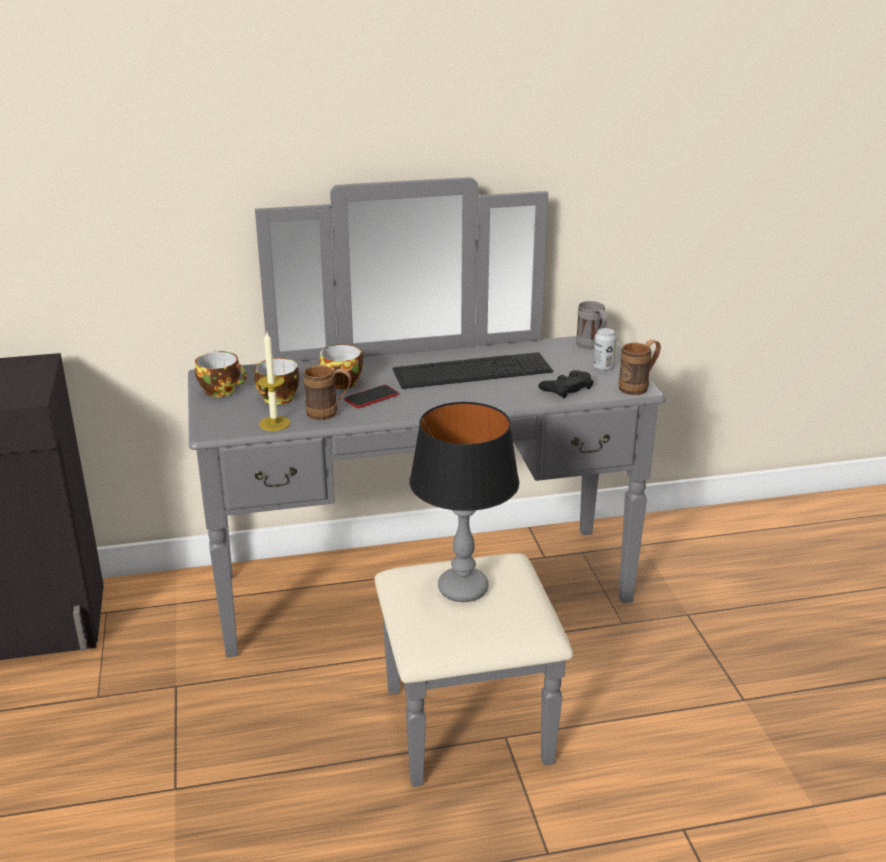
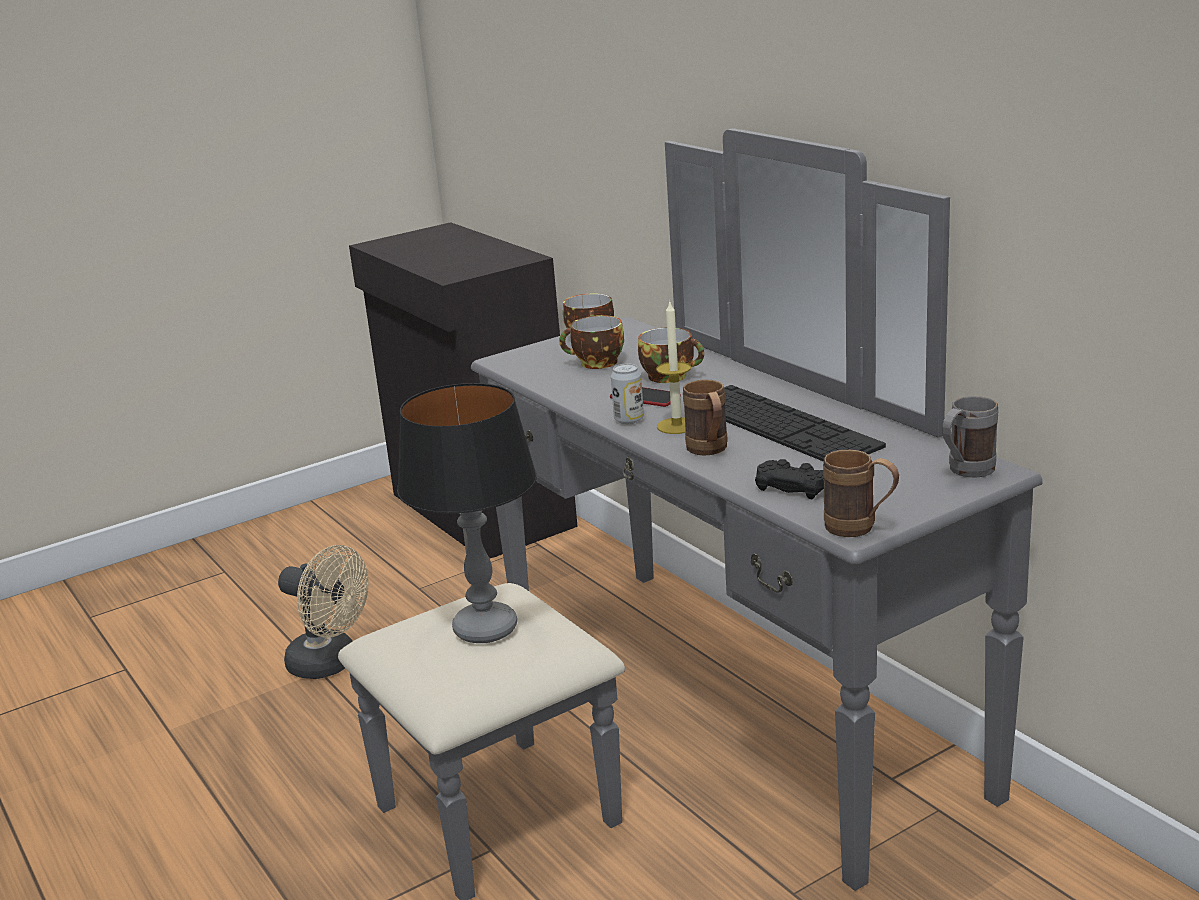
camera: 70 degrees right, 5 degrees down
(171, 778) = (331, 664): none -> beige fan
(274, 423) = (539, 377): candle -> candle (676, 426)
(329, 414) = (584, 391): brown mug -> brown mug (709, 451)
(603, 367) = (899, 493): can -> can (629, 419)

